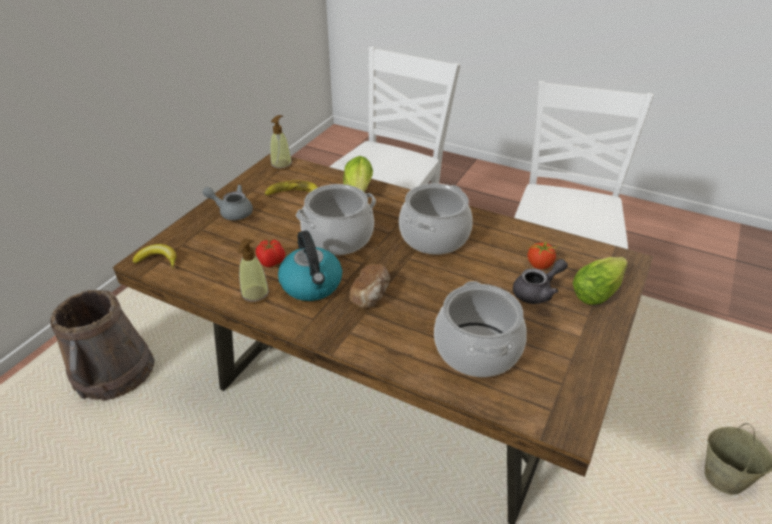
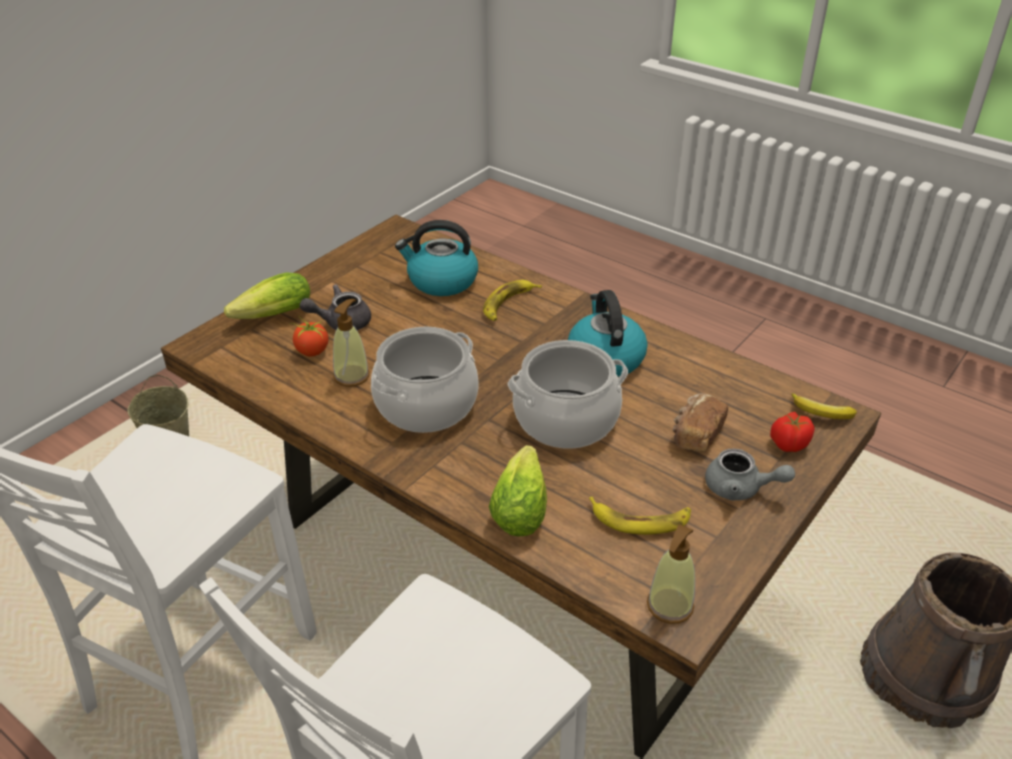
camera: 170 degrees left, 0 degrees up
(255, 295) = (674, 354): soap dispenser -> soap dispenser (352, 376)
(272, 262) = (659, 393): tomato -> tomato (788, 444)
(371, 295) = (534, 339): bread -> bread (696, 434)
(402, 329) = (508, 304): none -> banana
(476, 349) = (441, 281): cooking pot -> kettle

